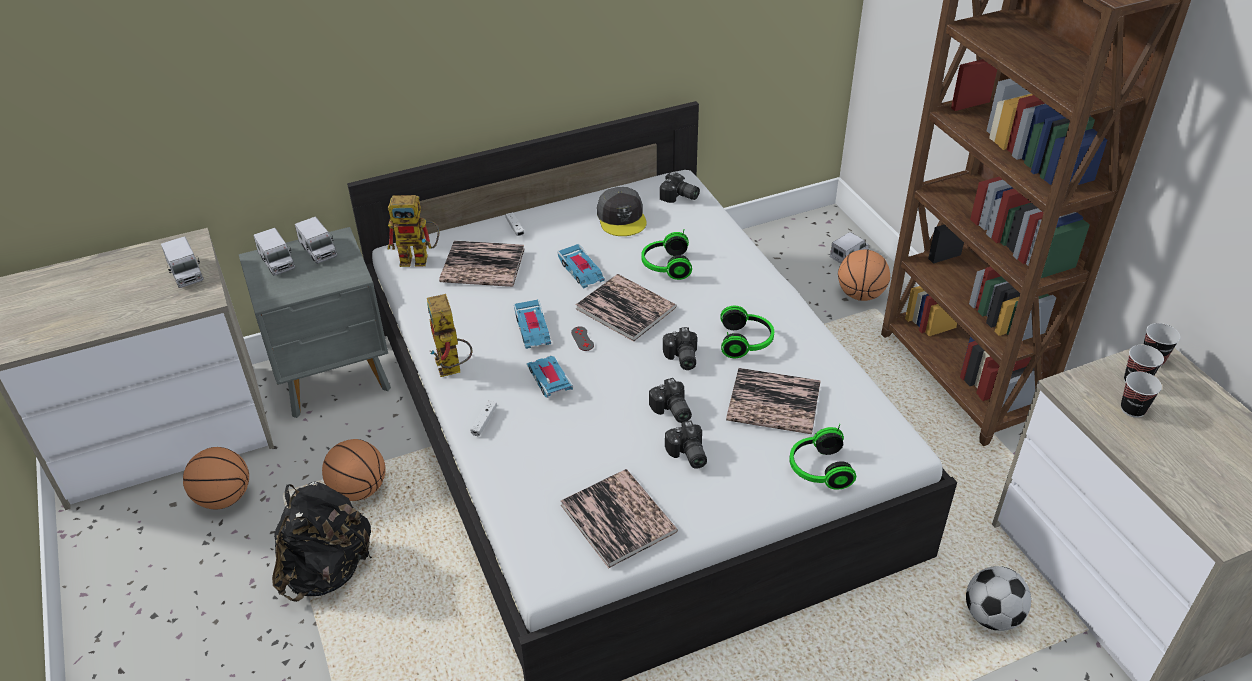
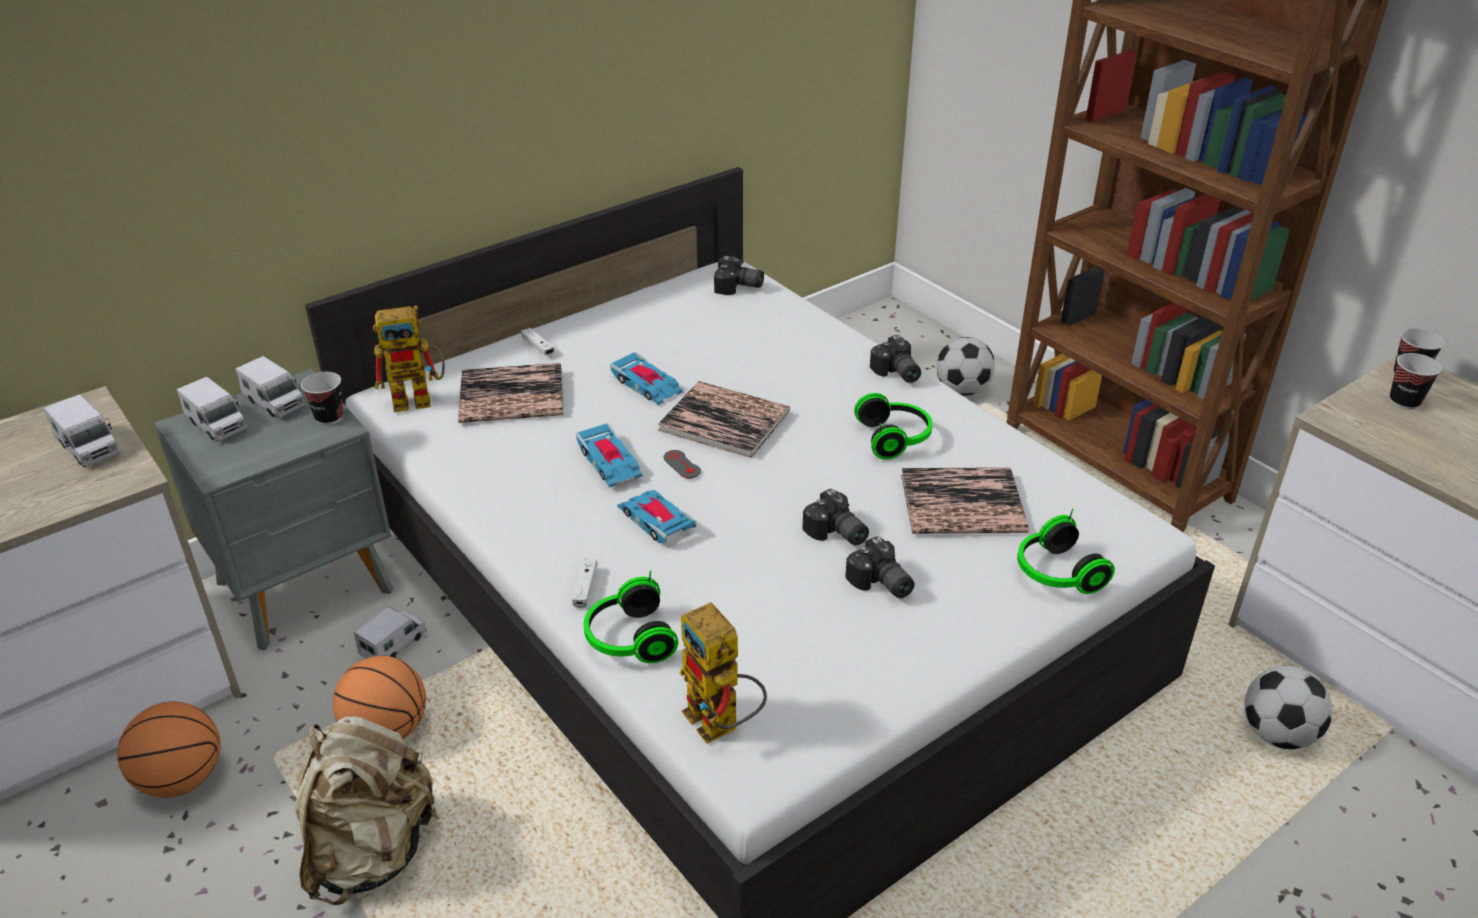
camera: 15 degrees left, 5 degrees down
(327, 570) = (372, 852): black backpack -> beige backpack
(453, 369) = (516, 528): toy robot -> toy robot (721, 726)
(618, 518) = (823, 680): book -> none
(622, 218) = (675, 319): grey cap -> none
(665, 266) = (754, 366): headphones -> headphones (628, 639)
(681, 358) = (820, 469): camera -> camera (896, 373)
(849, 255) = (931, 349): toy truck -> toy truck (394, 644)
(860, 295) = (962, 390): basketball -> football
(1132, 409) = (1419, 431): cup -> cup (329, 417)

